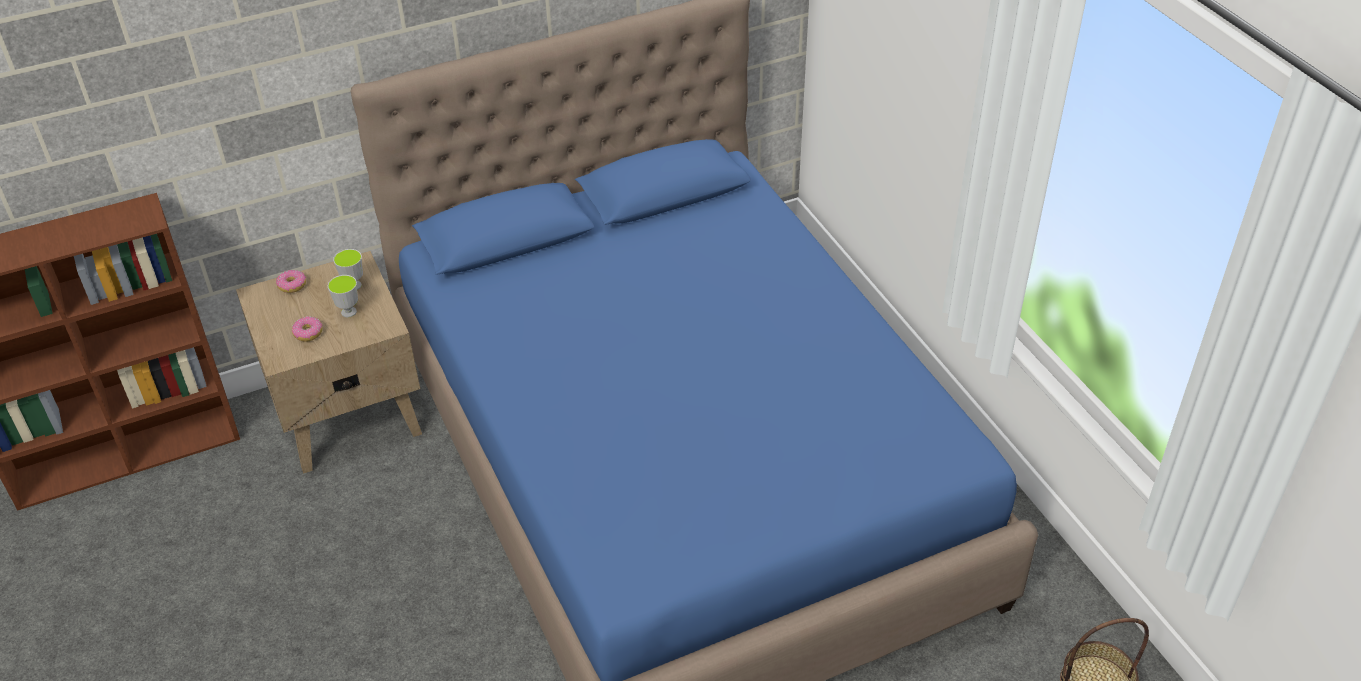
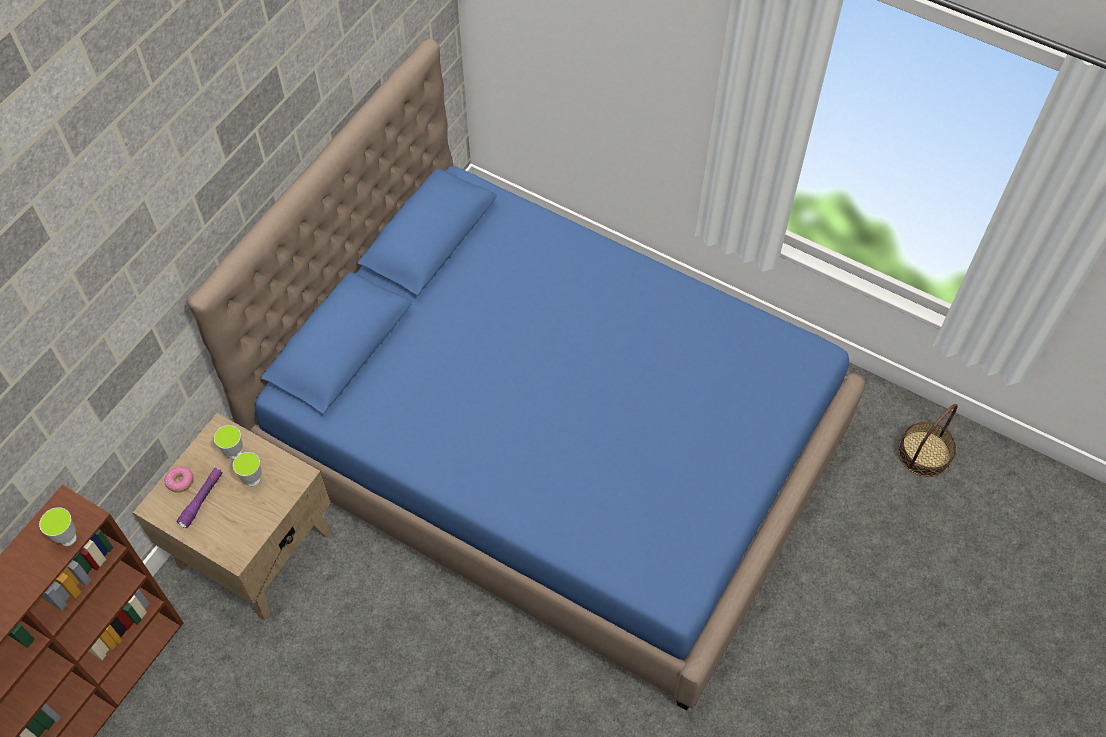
camera: 35 degrees left, 15 degrees up
(120, 229) = (68, 538): none -> cup
(295, 306) = (202, 499): none -> purple flashlight
(308, 333) = (236, 518): donut -> none

